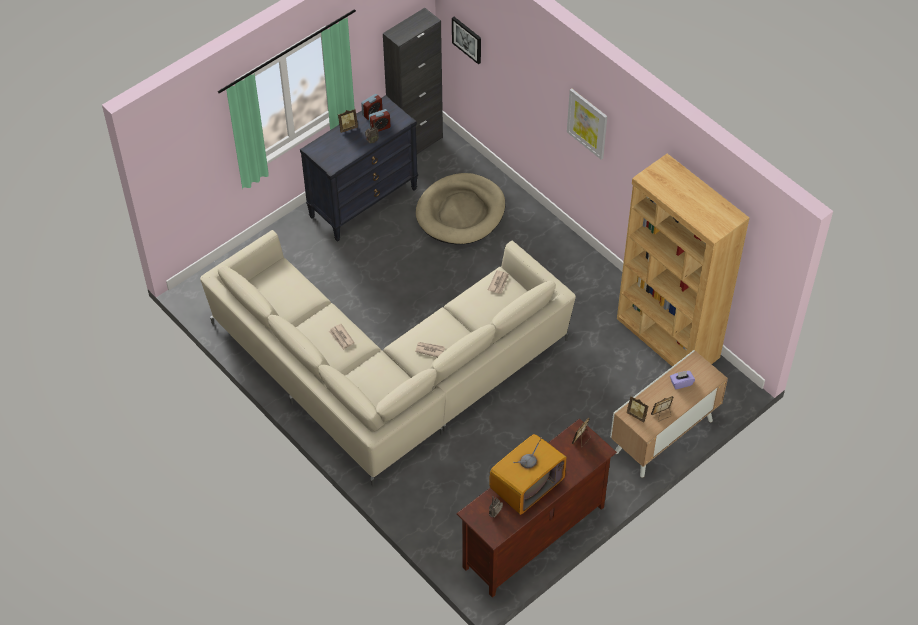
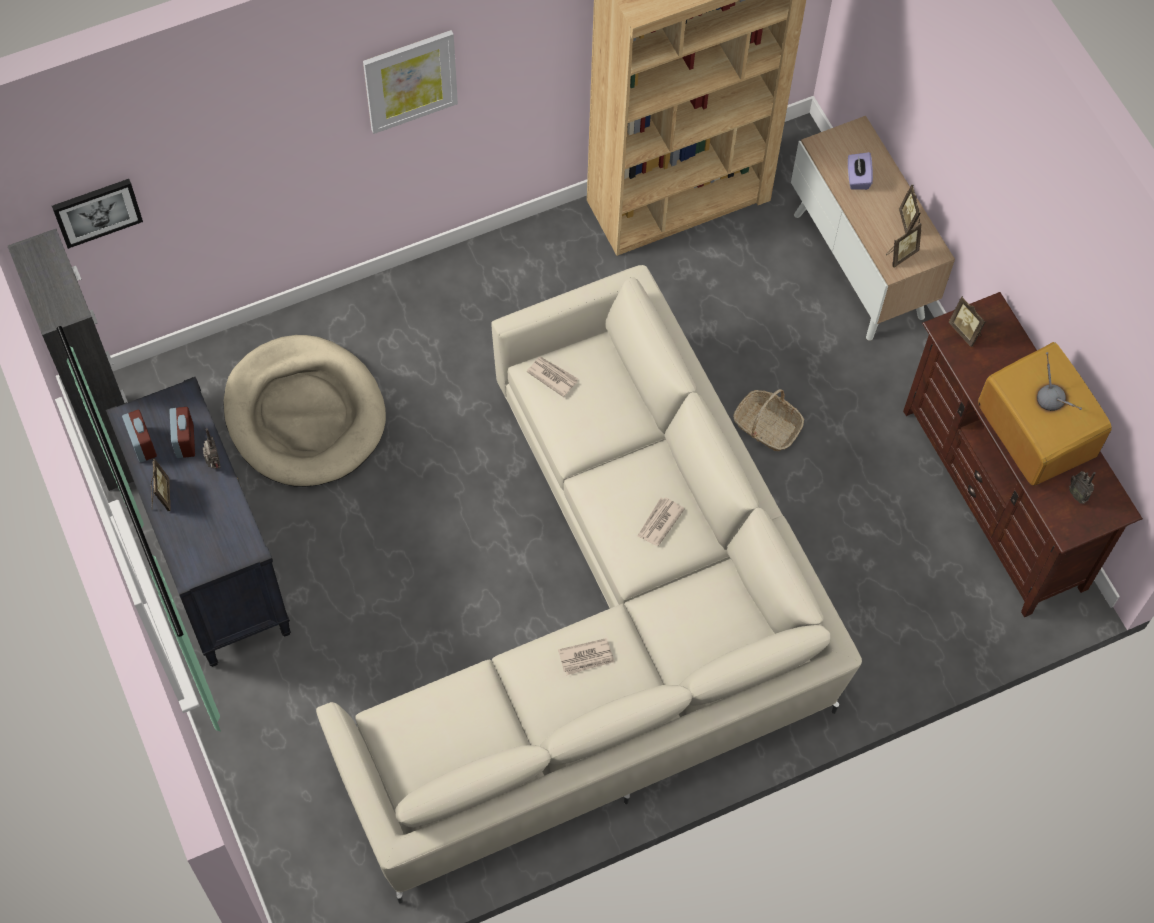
camera: 75 degrees left, 10 degrees up
(536, 414) = (766, 426): none -> basket

